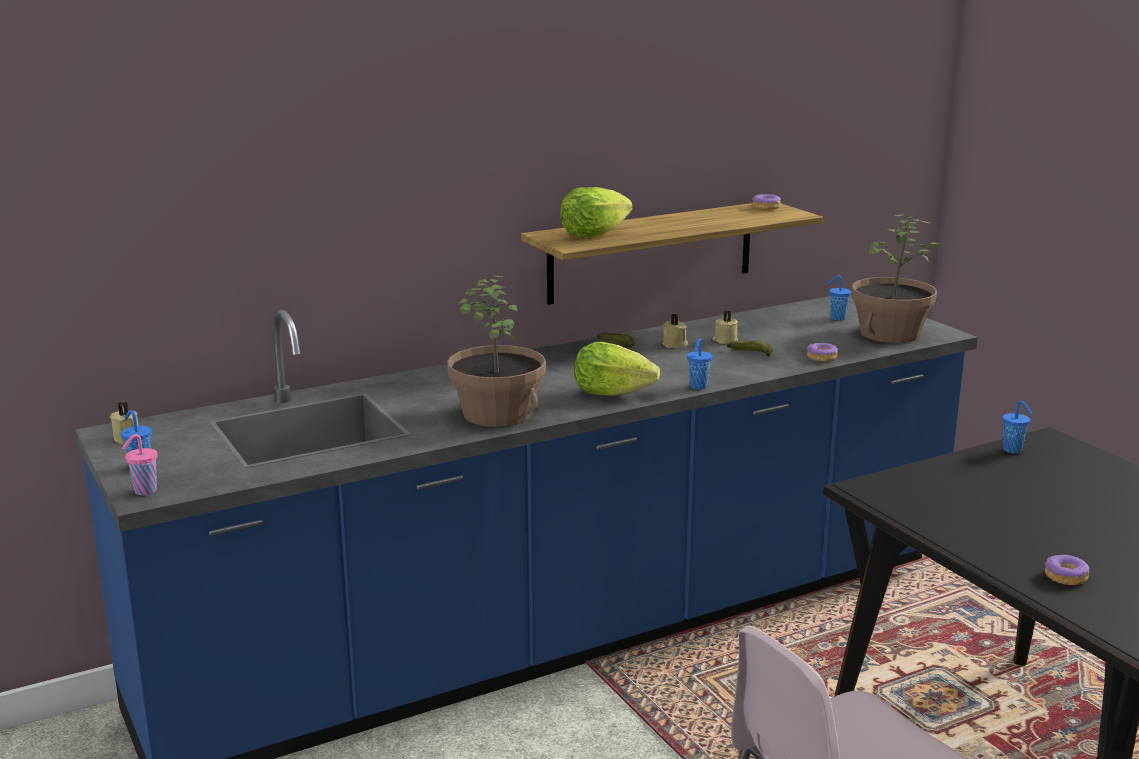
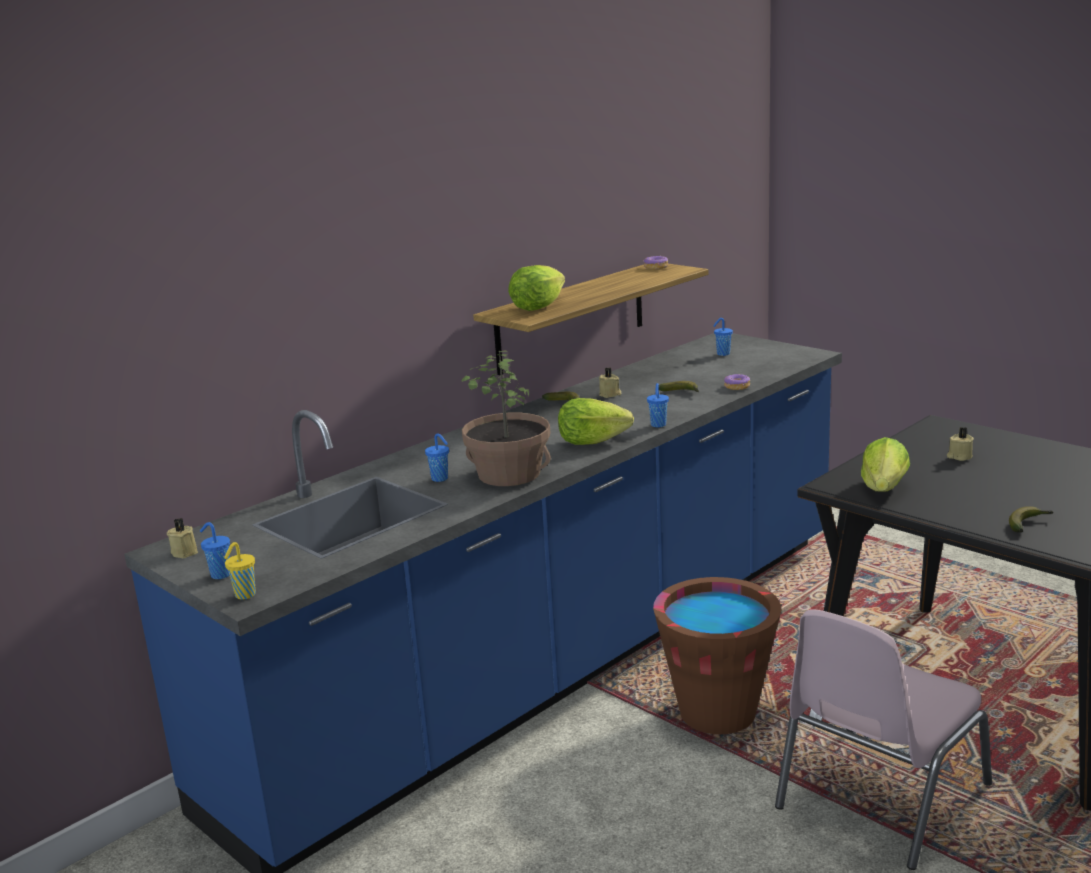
camera: 15 degrees left, 0 degrees up
(144, 491) = (244, 595): pink cup -> yellow cup
(707, 728) = (717, 714): none -> brown bucket
(724, 340) = (648, 385): beige candle -> beige candle (959, 456)
(889, 333) = (773, 360): potted plant -> none
(922, 504) = (884, 489): none -> lettuce
(1013, 450) = (918, 437): blue cup -> blue cup (440, 479)
(1065, 577) = (1028, 524): donut -> banana

